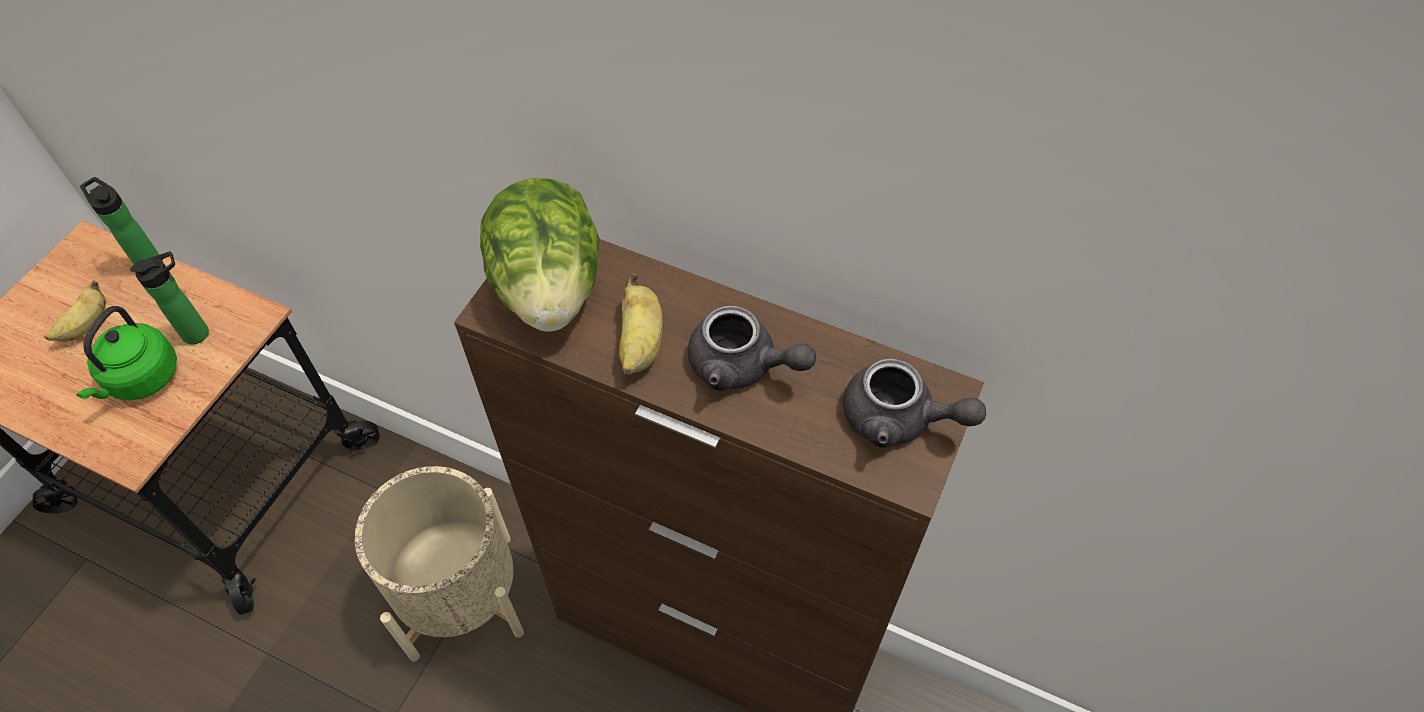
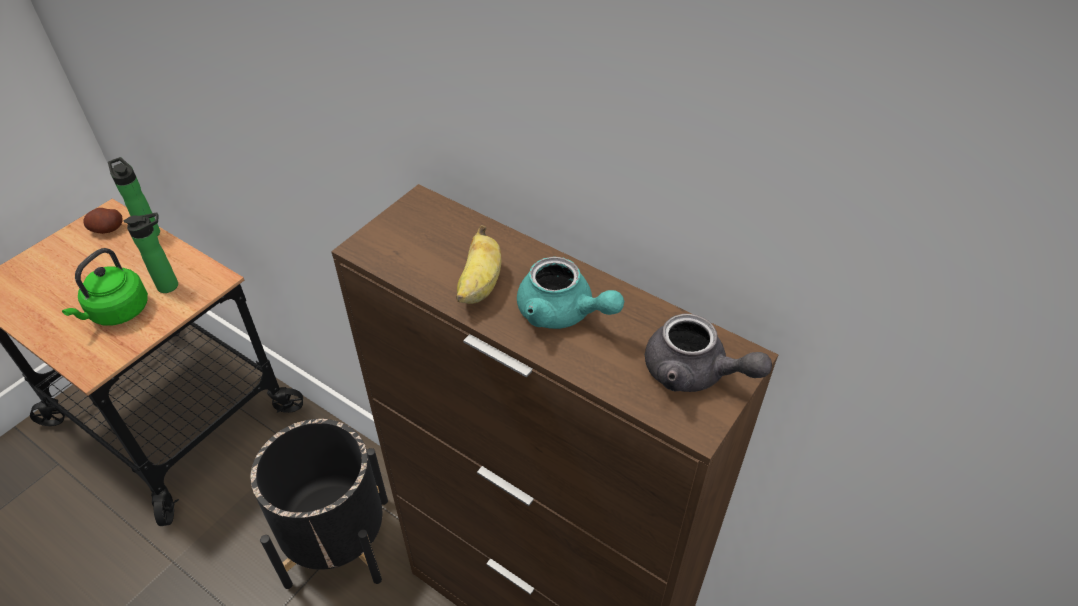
camera: 10 degrees right, 10 degrees down
(86, 325) = (90, 270): banana -> none
(90, 266) = (107, 229): none -> potato
(461, 596) = (338, 541): beige planter -> black planter
(549, 288) = (415, 236): lettuce -> none
(742, 366) = (563, 313): grey teapot -> turquoise teapot

